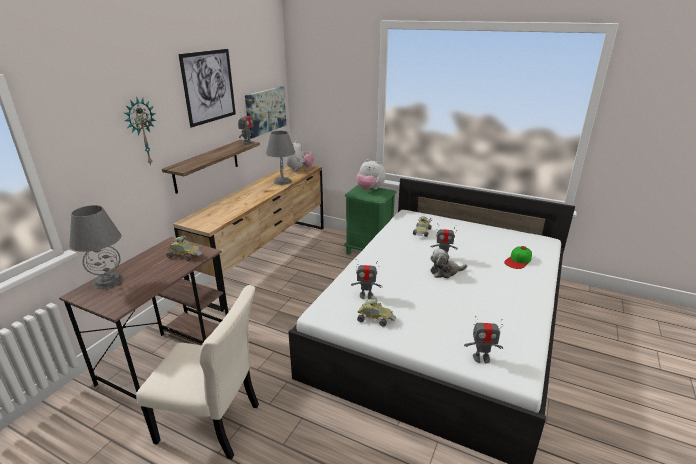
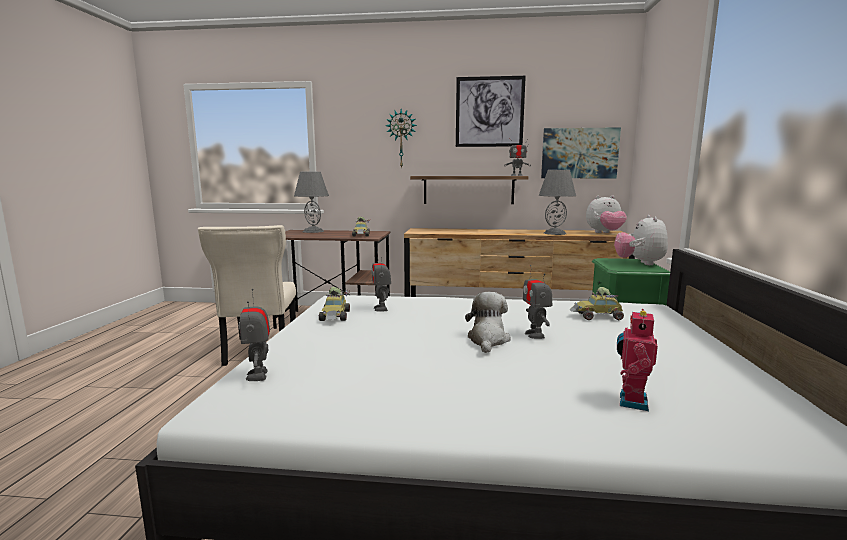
camera: 70 degrees right, 15 degrees down
(445, 272) = (488, 340): plush toy -> plush toy turned 45 degrees clockwise
(518, 260) = (630, 401): cap -> toy robot

